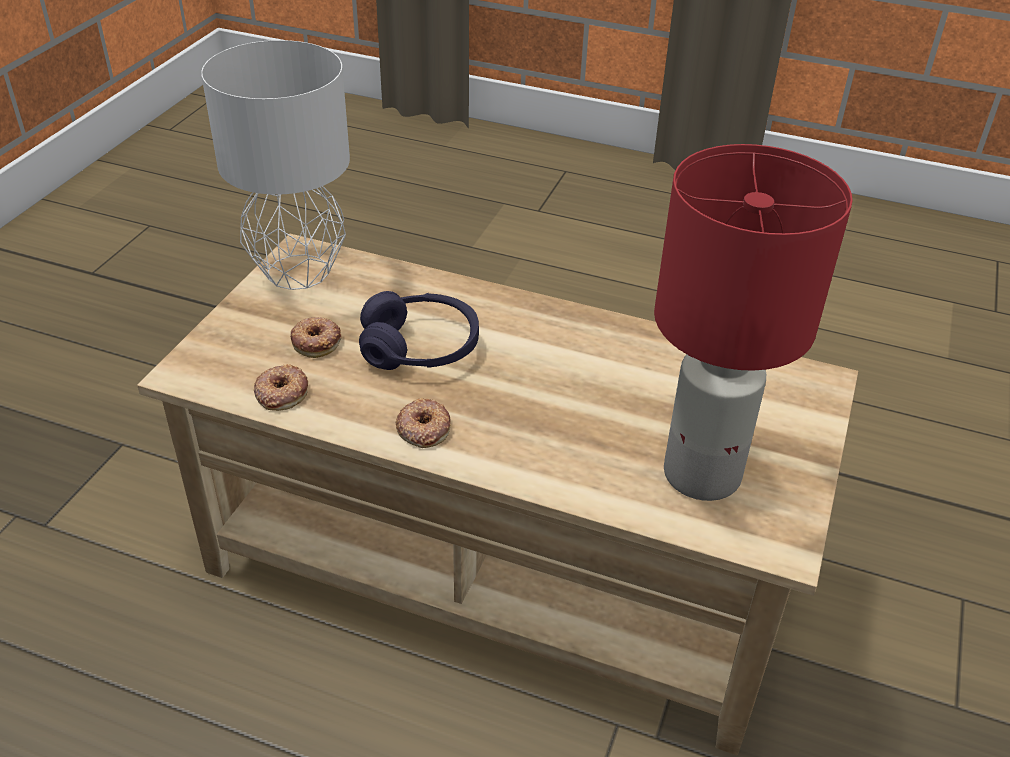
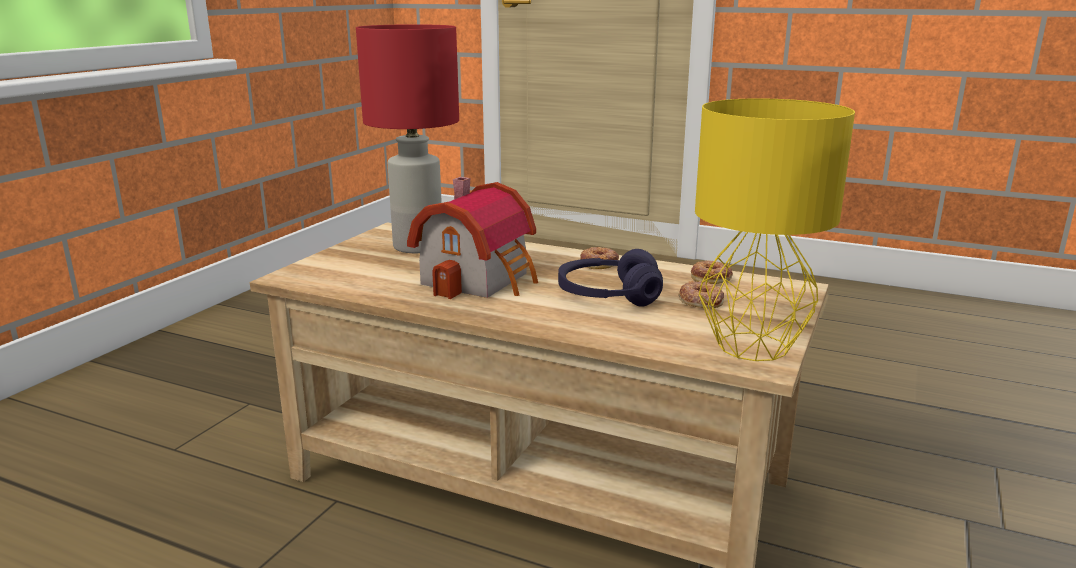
camera: 175 degrees left, 20 degrees down
(296, 271) = (755, 347): grey table lamp -> yellow table lamp
(576, 381) = (482, 279): none -> toy house

